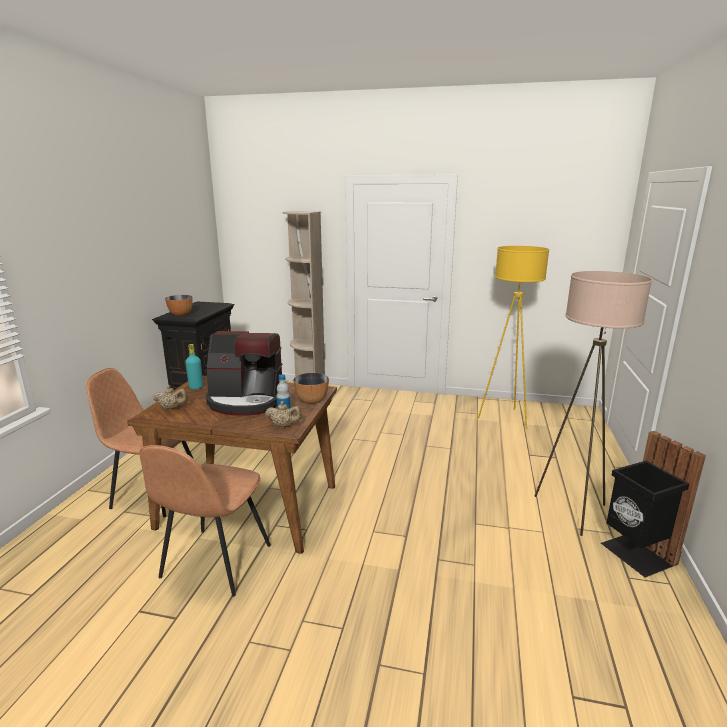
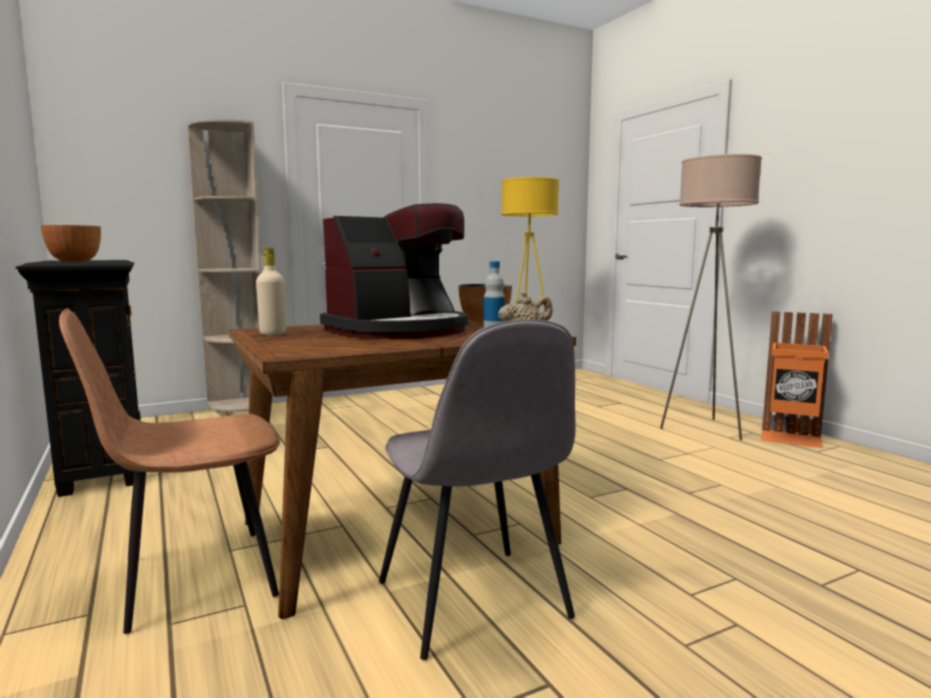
camera: 40 degrees left, 10 degrees down
(172, 408) = (305, 346): beige teapot -> none
(196, 387) = (273, 334): turquoise bottle -> beige bottle
(215, 563) = (473, 602): brown chair -> grey chair
(636, 554) = (791, 438): black trash can -> orange trash can

